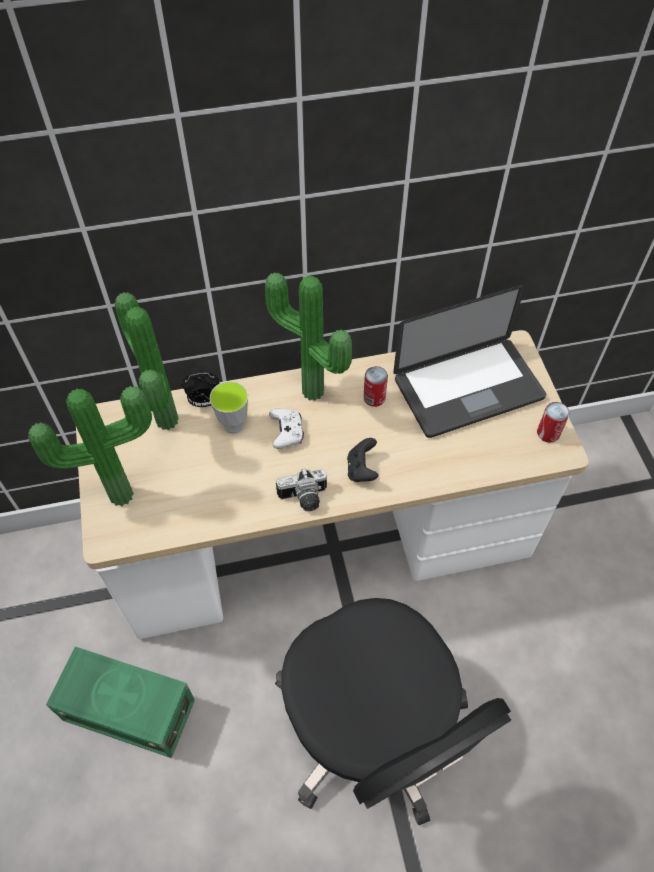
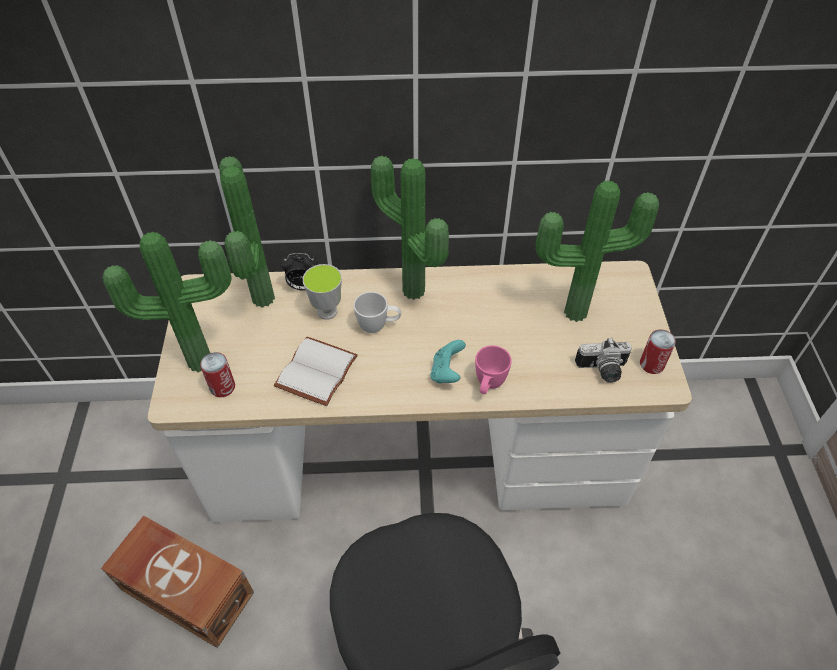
camera: 10 degrees right, 5 degrees down
(128, 707) = (187, 588): green storage box -> brown storage box
(236, 486) = (315, 370): none -> white book
(287, 432) = (378, 326): white game controller -> white mug
(304, 499) = (381, 392): camera -> camera (602, 371)
(361, 469) = (447, 372): black game controller -> turquoise game controller
(374, 398) = (474, 305): can -> can (222, 387)
(403, 477) = (488, 385): none -> pink mug
(468, 388) = (574, 309): laptop -> potted plant

